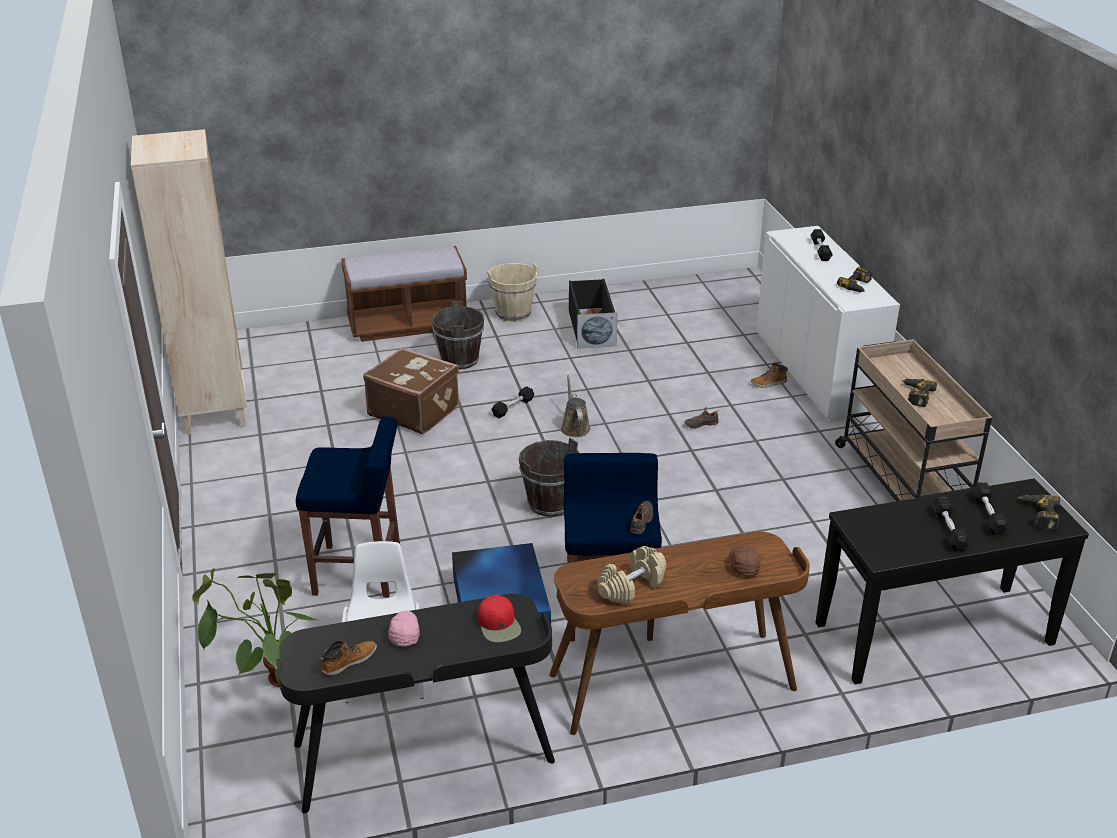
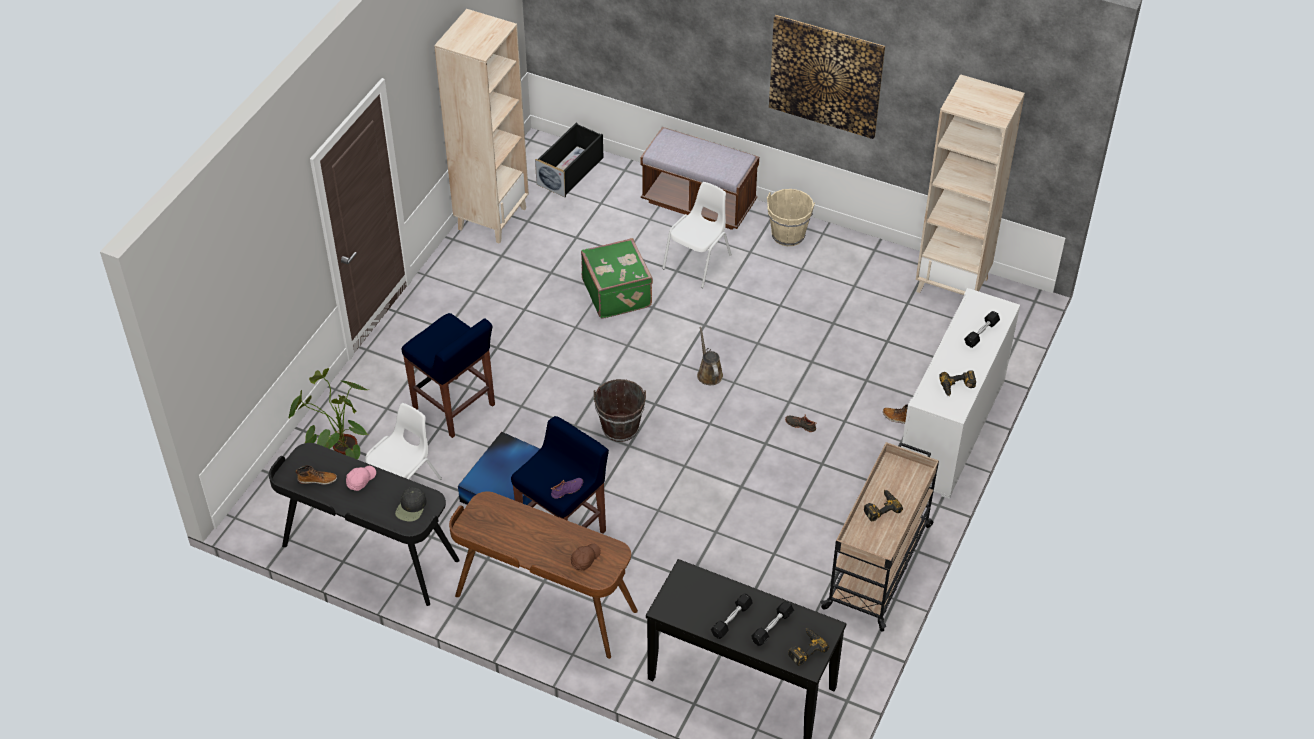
camera: 40 degrees right, 15 degrees up
(414, 411) = (618, 293): brown suitcase -> green suitcase
(460, 360) = (698, 262): brown bucket -> white chair
(499, 624) = (411, 507): red cap -> black cap
(513, 407) = (686, 330): black dumbbell -> none
(515, 114) = (826, 76): none -> picture
(574, 427) = (709, 373): brown watering can -> brown watering can turned 45 degrees counterclockwise
(591, 328) = (830, 284): black storage box -> black storage box (570, 171)
(631, 587) = (506, 531): beige dumbbell -> none
(642, 521) = (567, 490): black shoe -> purple shoe
(683, 290) = (952, 285): none -> beige bookcase

